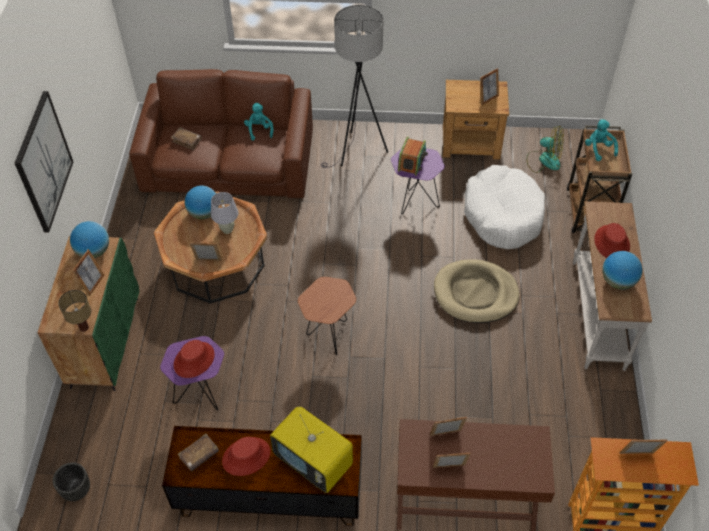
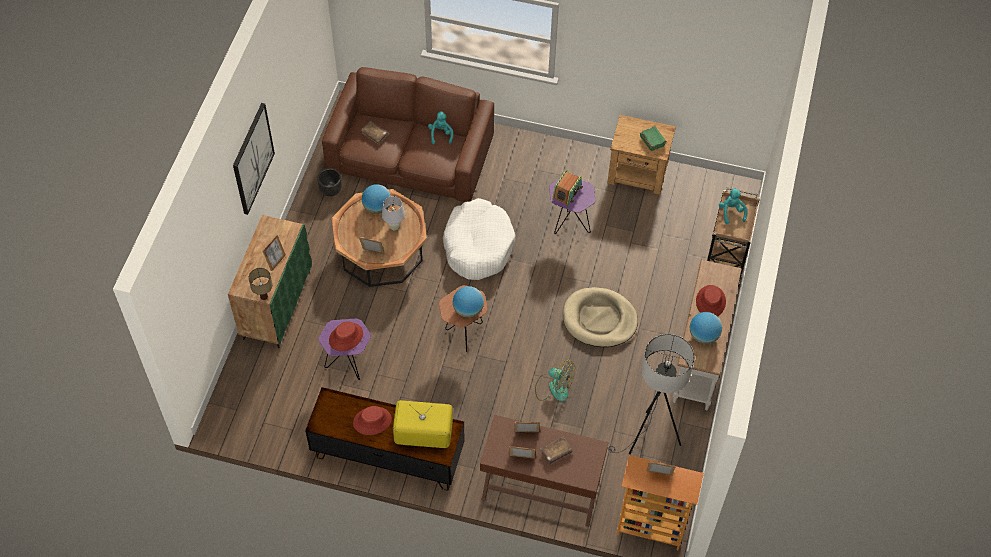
camera: 10 degrees right, 5 degrees up
(76, 490) = (238, 423): black planter -> black planter (330, 191)
(93, 251) = (280, 233): globe -> globe (468, 310)
(199, 455) = (337, 413): brown book -> brown book (555, 452)
(314, 463) = (423, 435): television -> television turned 135 degrees clockwise
(357, 152) = (530, 165): grey floor lamp -> grey floor lamp (649, 439)
(487, 98) = (652, 141): picture frame -> green book
(502, 215) = (645, 250): white dog bed -> white dog bed (478, 246)
(544, 160) = (700, 203): fan -> fan (553, 387)

